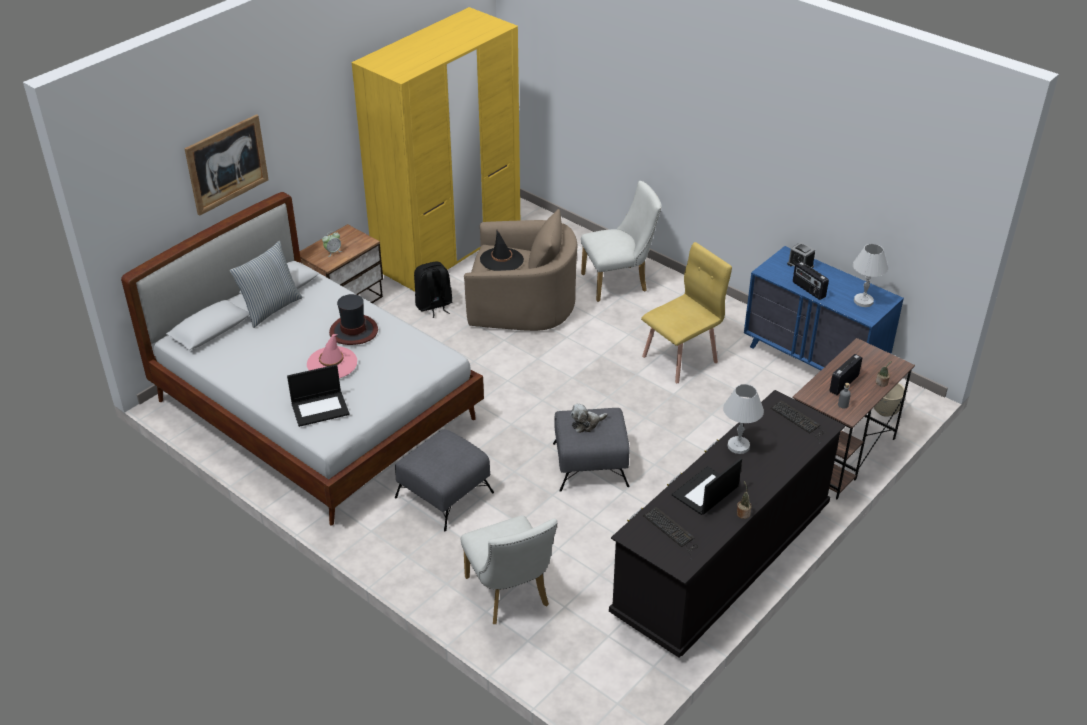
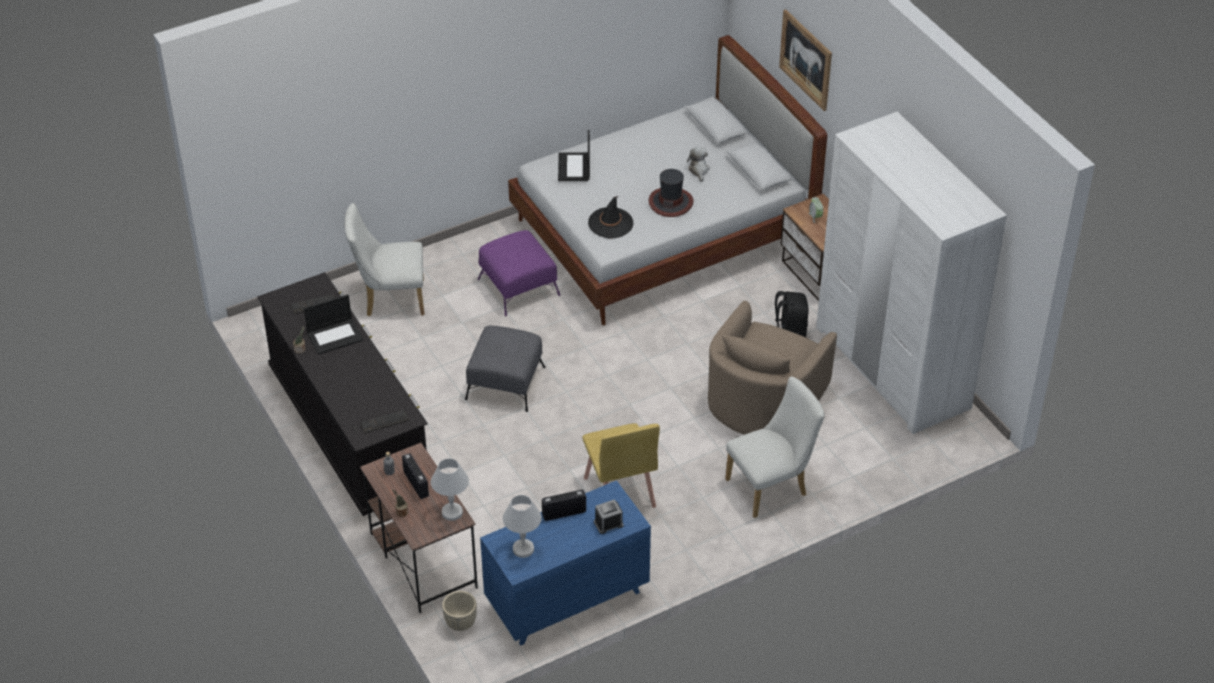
camera: 110 degrees right, 5 degrees up
(270, 308) = (730, 161): pillow -> none
(332, 363) = (630, 182): pink hat -> none
(445, 494) = (518, 287): grey ottoman -> purple ottoman
(448, 247) = (892, 367): yellow wardrobe -> white wardrobe
(501, 260) = (776, 344): black hat -> black hat (610, 223)
(586, 424) = (506, 345): plush toy -> plush toy (699, 170)
(619, 282) = (772, 486): white chair -> white chair turned 120 degrees counterclockwise
(705, 492) = (335, 336): laptop -> laptop turned 90 degrees clockwise
(738, 446) = (372, 373): white table lamp -> white table lamp (452, 512)

